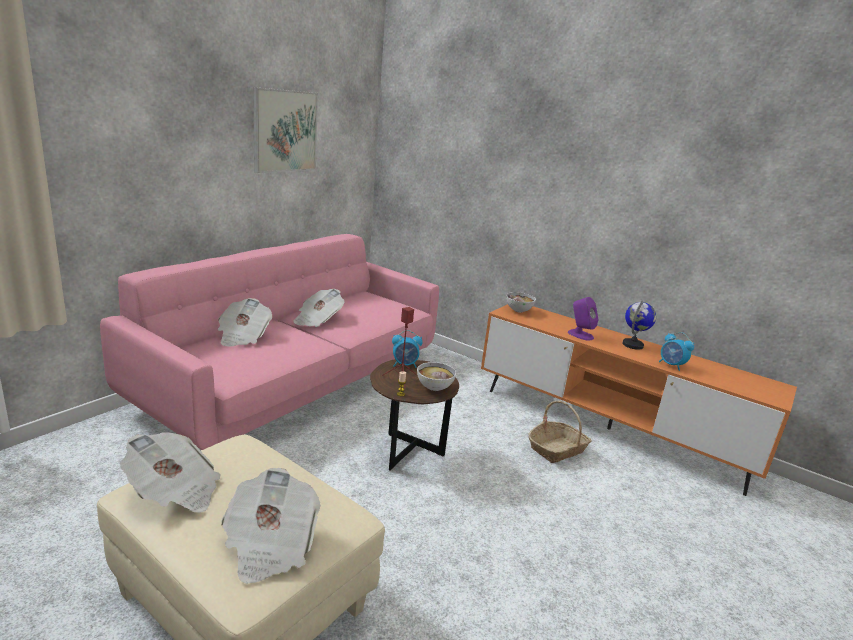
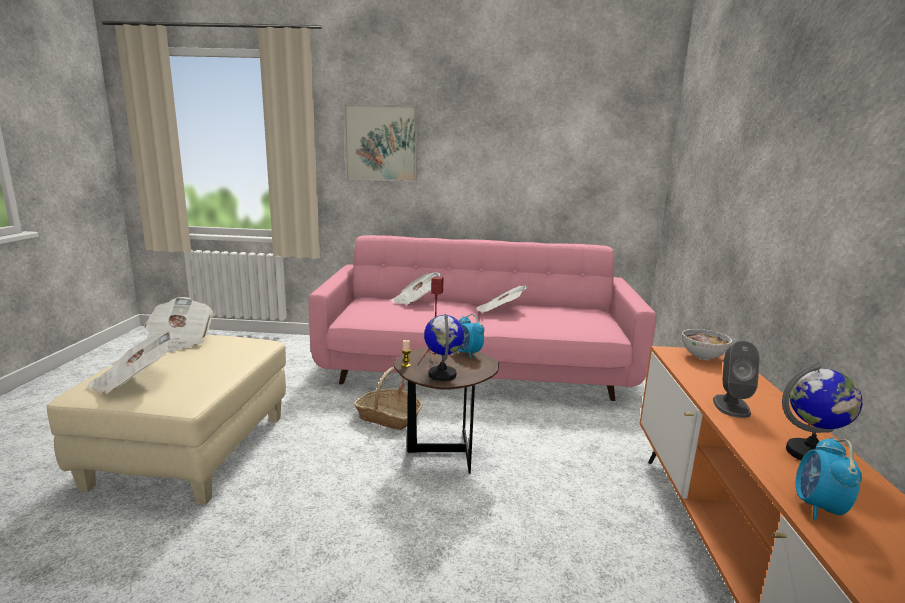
camera: 60 degrees right, 5 degrees down
(285, 131) = (533, 133): picture -> picture (381, 143)
(434, 388) = (442, 375): bowl -> globe
(557, 449) = (608, 557): basket -> basket (388, 417)
(580, 335) = (731, 406): purple speaker -> grey speaker

